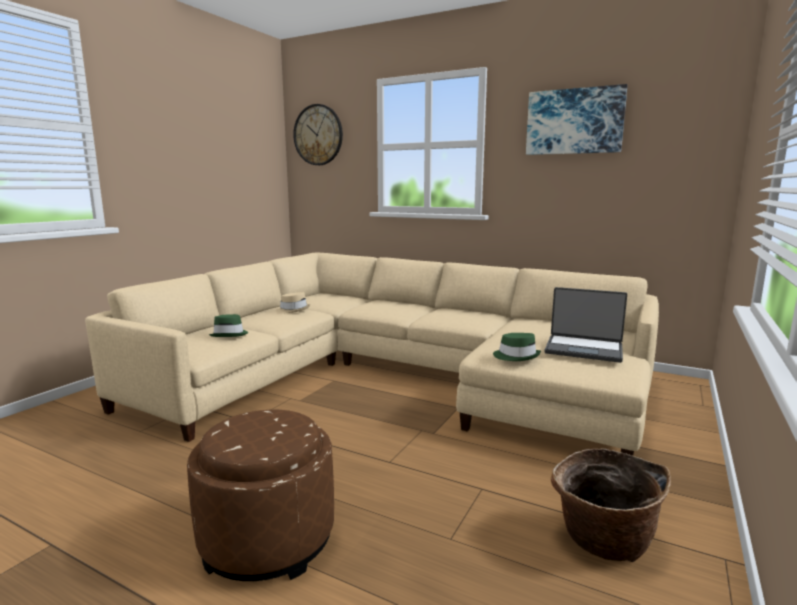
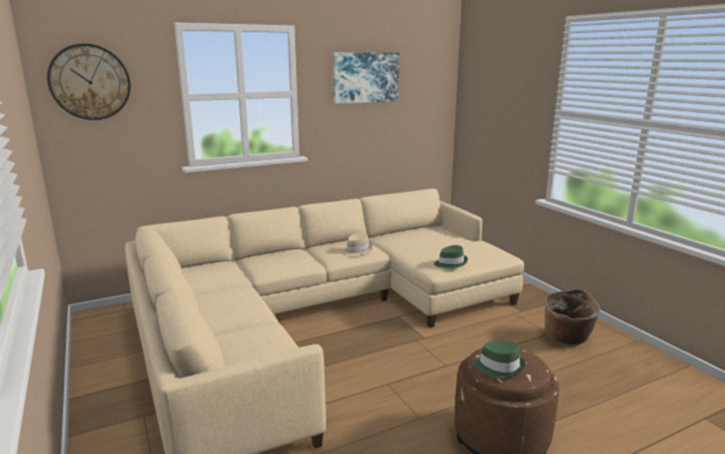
camera: 55 degrees left, 5 degrees up
(230, 334) = (261, 338): green hat -> green hat (498, 367)
(293, 310) = (223, 294): beige hat -> beige hat (357, 250)
(584, 349) = (462, 245): laptop -> none

